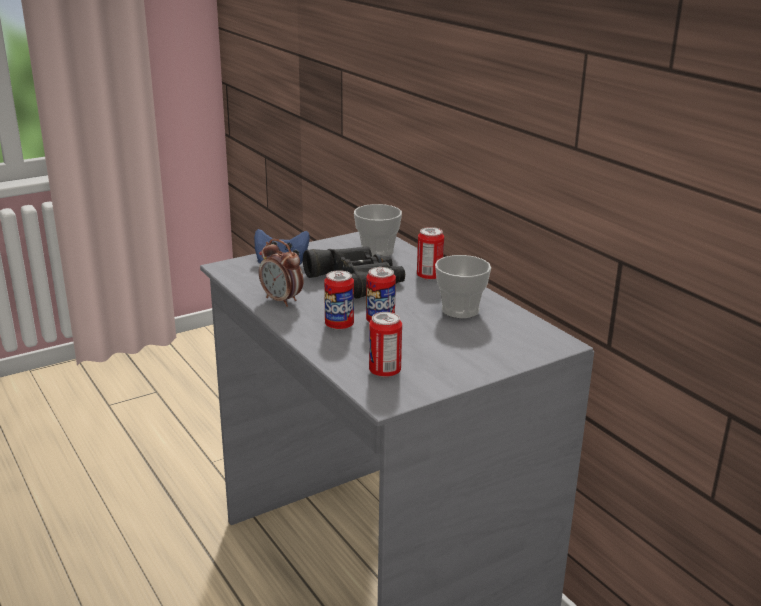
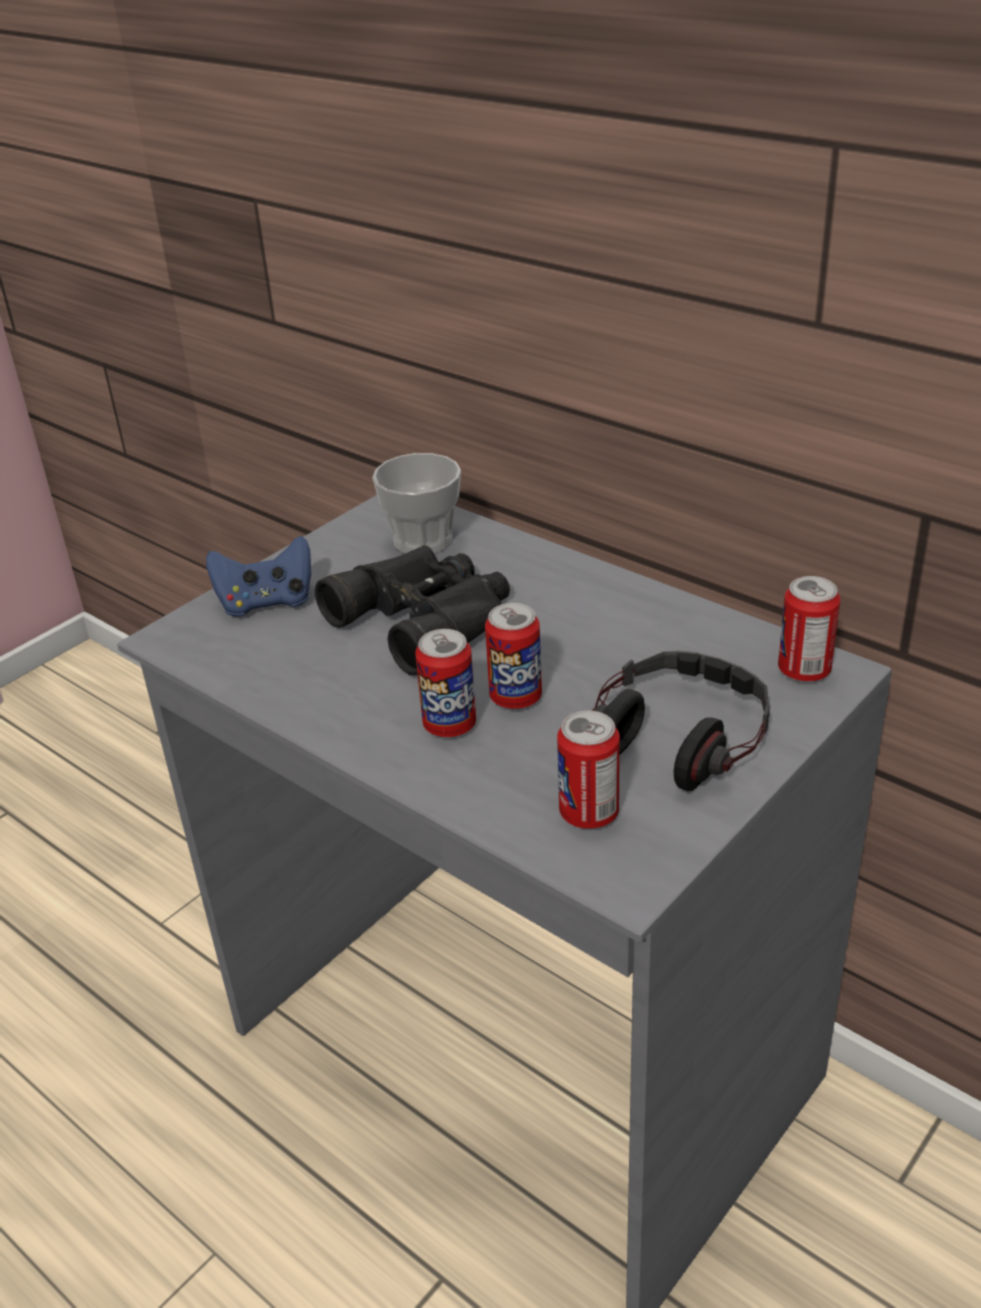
camera: 15 degrees left, 10 degrees up
(282, 300) = (315, 692): alarm clock -> none
(429, 276) = (542, 576): can -> can (804, 671)
(454, 351) = (678, 735): none -> headphones
(460, 310) = (635, 638): cup -> none

